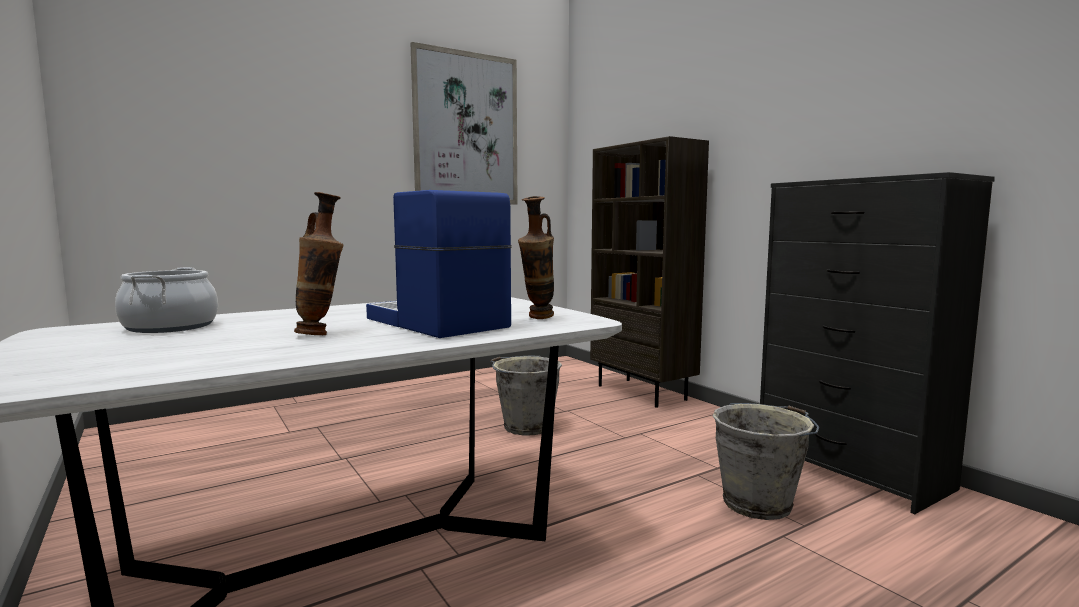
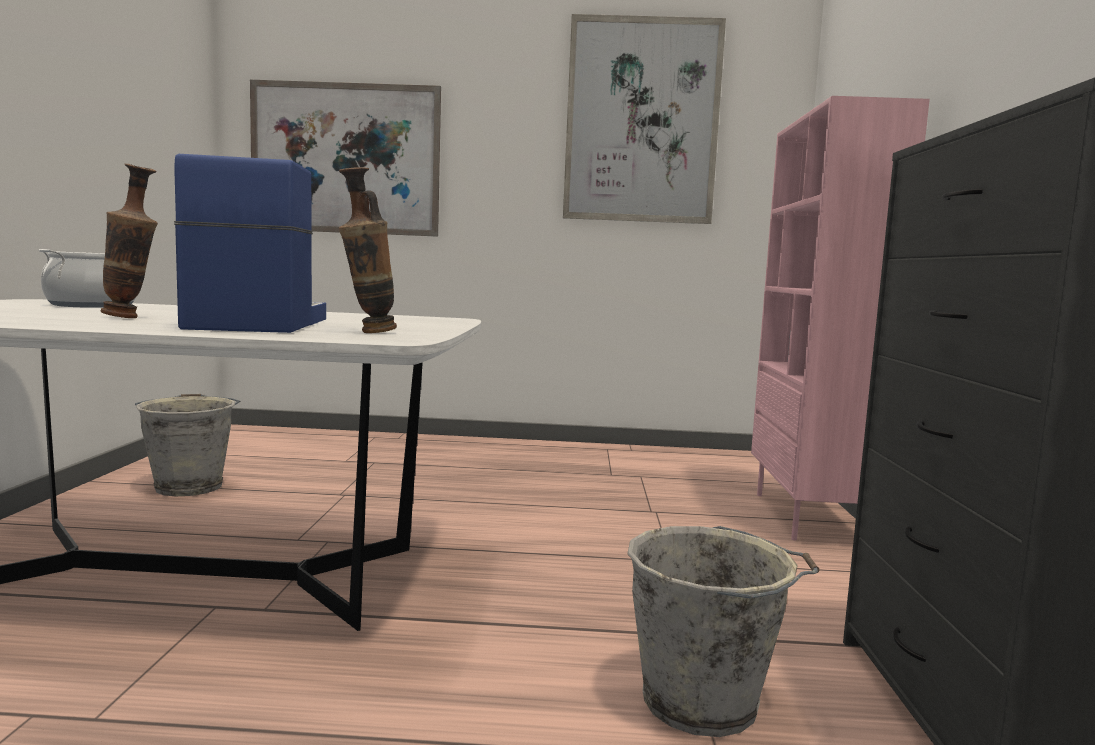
camera: 35 degrees right, 0 degrees up
(212, 150) = (345, 159): none -> picture
(525, 426) = (570, 515): grey bucket -> grey bucket (189, 486)
(642, 392) = (808, 517): brown bookcase -> pink bookcase

